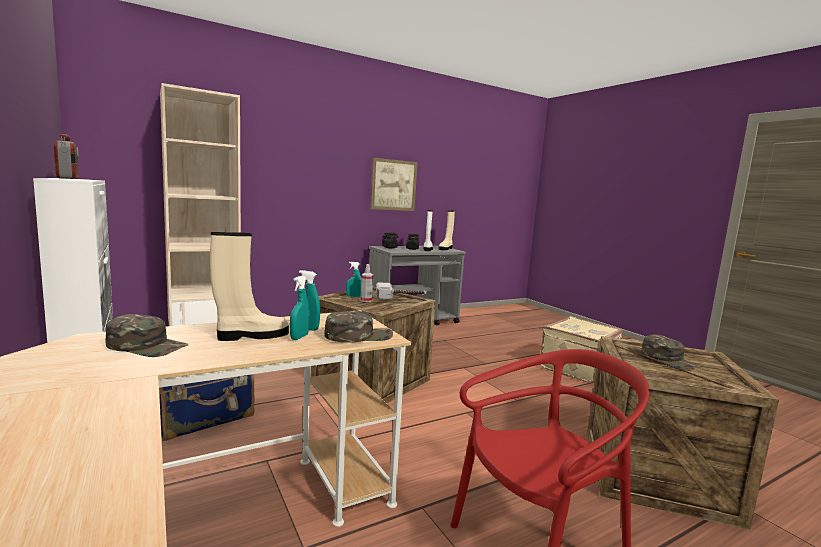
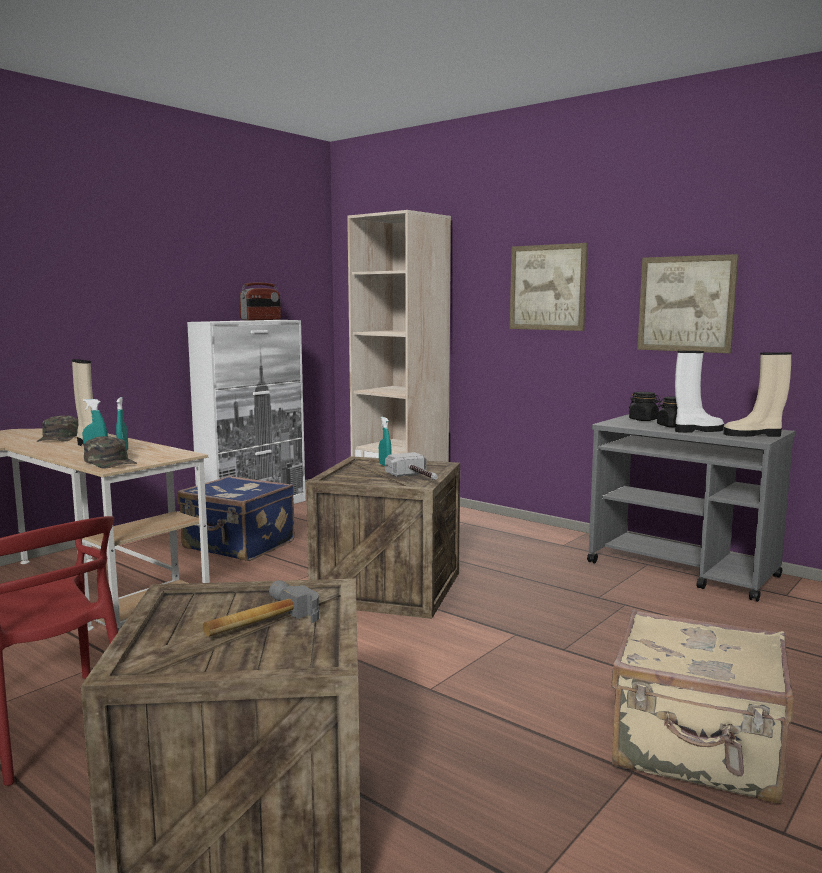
camera: 70 degrees right, 0 degrees up
(314, 169) = (547, 287): none -> picture
(366, 300) = (373, 470): spray bottle -> none
(669, 359) = (257, 622): green cap -> hammer

